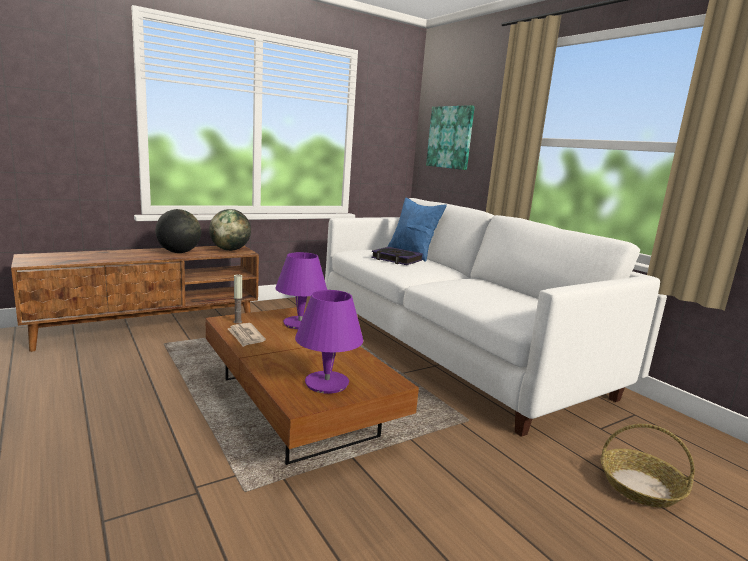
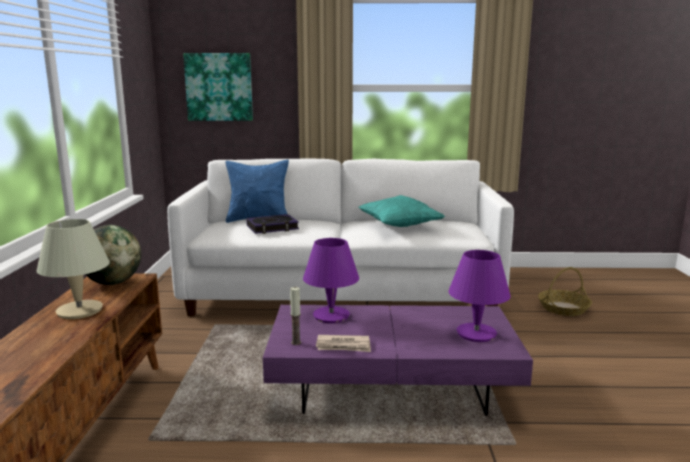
camera: 55 degrees left, 0 degrees up
(179, 252) = (80, 311): globe -> beige table lamp
(297, 407) = (392, 388): brown coffee table -> purple coffee table
(485, 291) = (400, 226): none -> turquoise pillow

